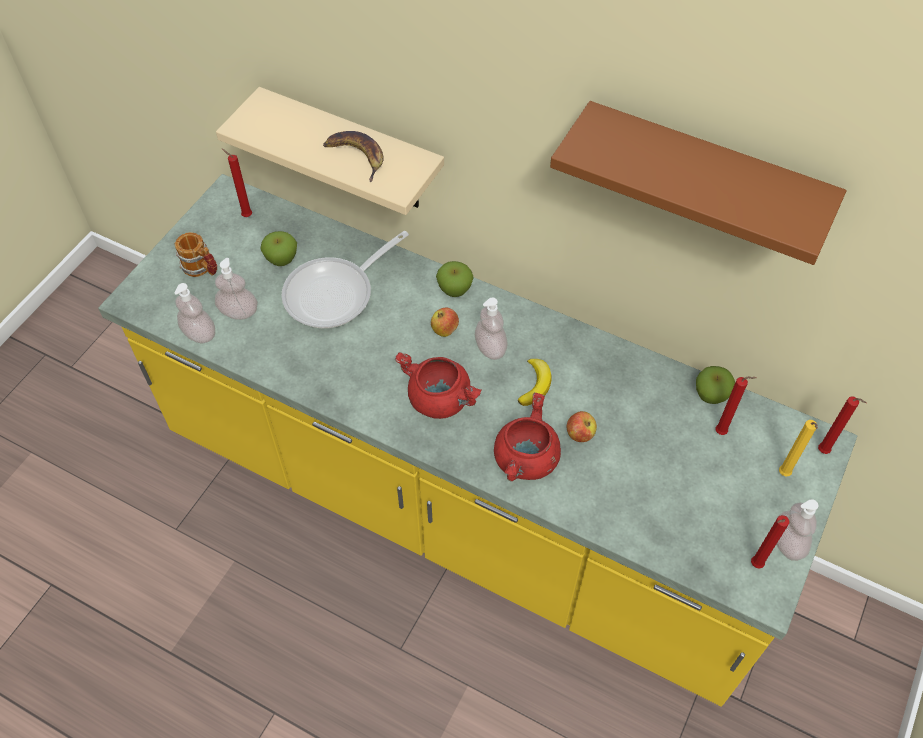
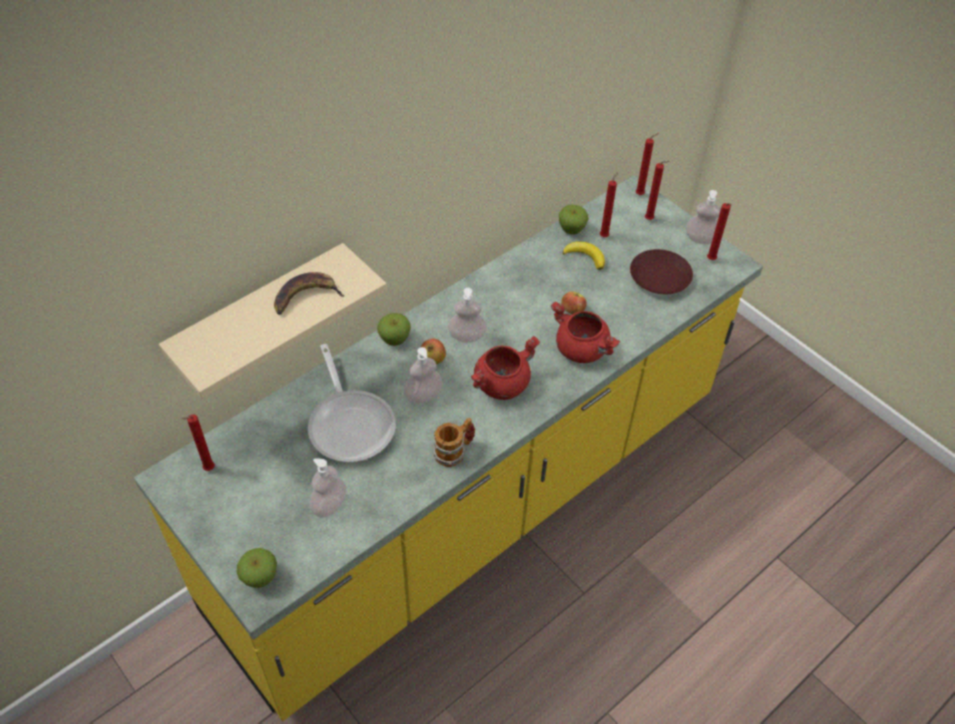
camera: 70 degrees left, 5 degrees down
(199, 334) = (338, 544): soap dispenser -> soap dispenser (423, 395)
(202, 269) = (255, 524): mug -> mug (454, 451)
(281, 260) = (284, 454): apple -> apple (260, 578)
(535, 384) = (515, 321): banana -> banana (585, 257)
(687, 512) = (660, 277): none -> brown plate
(703, 181) = (521, 85): brown shelf -> none
(784, 475) = (650, 220): yellow candle -> red candle

